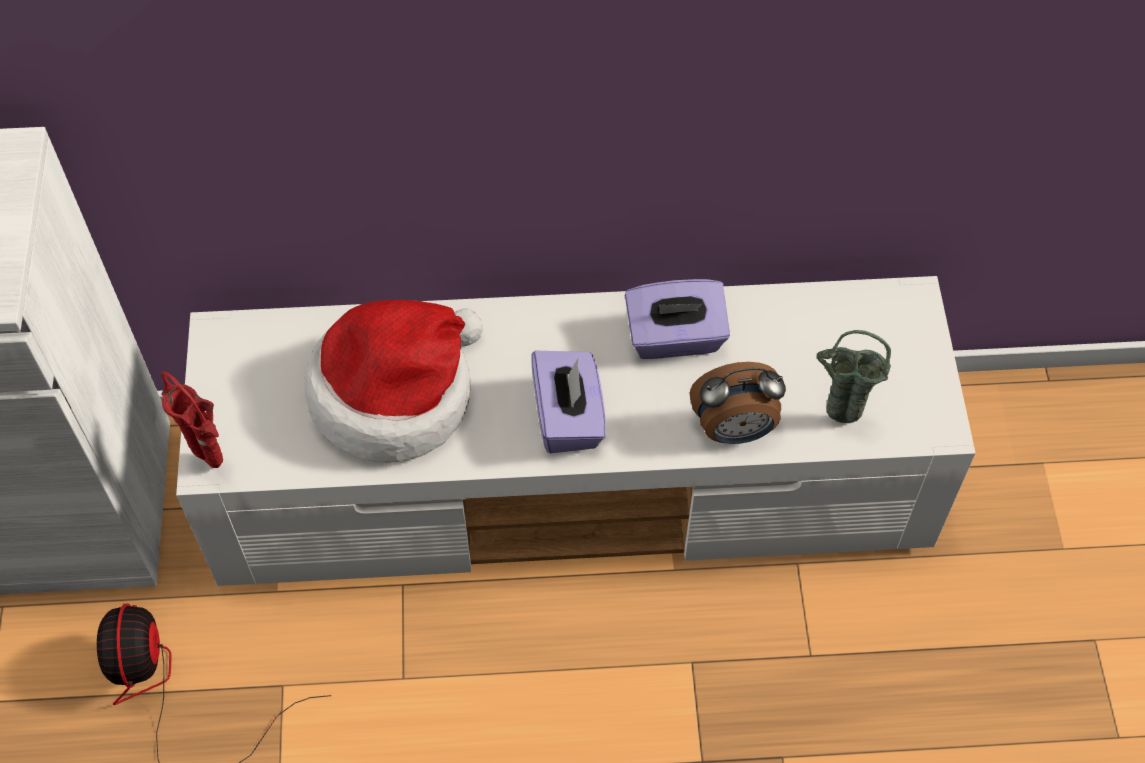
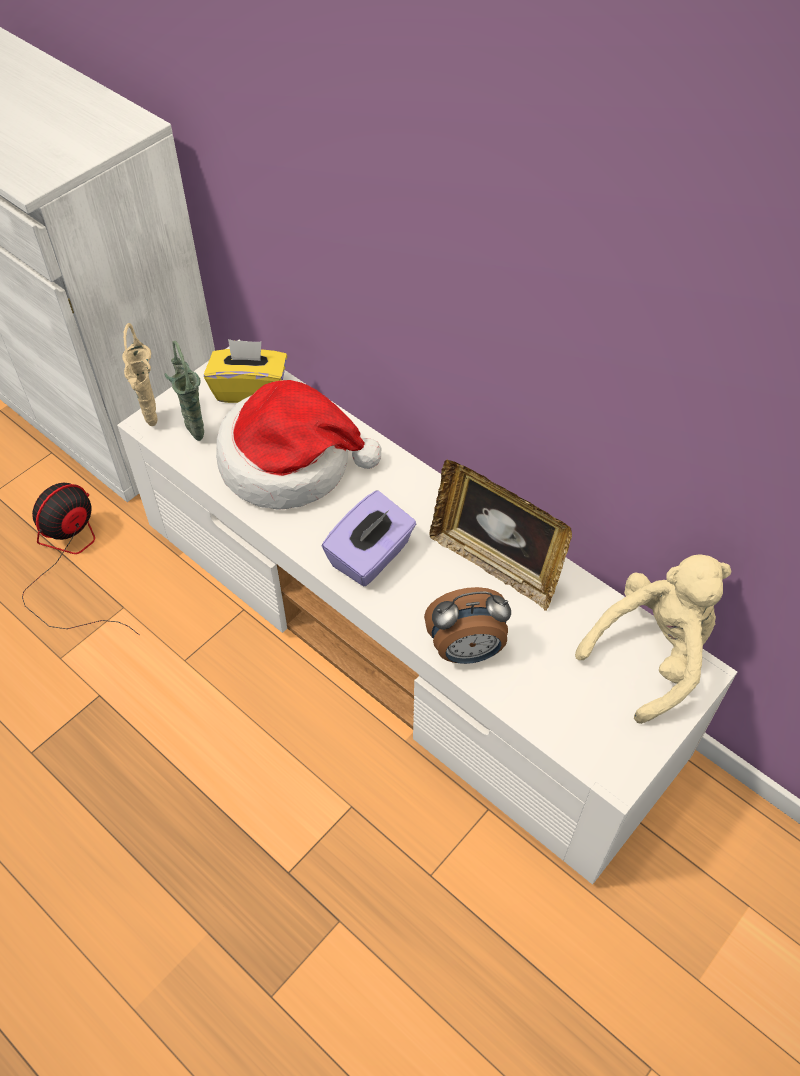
camera: 45 degrees right, 5 degrees down
(214, 464) = (153, 424): red vase -> beige vase
(268, 354) = (250, 389): none -> yellow tissue box
(675, 338) = (495, 564): purple tissue box -> picture frame
(734, 430) = (467, 651): alarm clock -> alarm clock turned 45 degrees counterclockwise
(837, 419) = (546, 704): green vase -> green vase (195, 434)
(868, 314) = (652, 655): none -> beige plush toy

